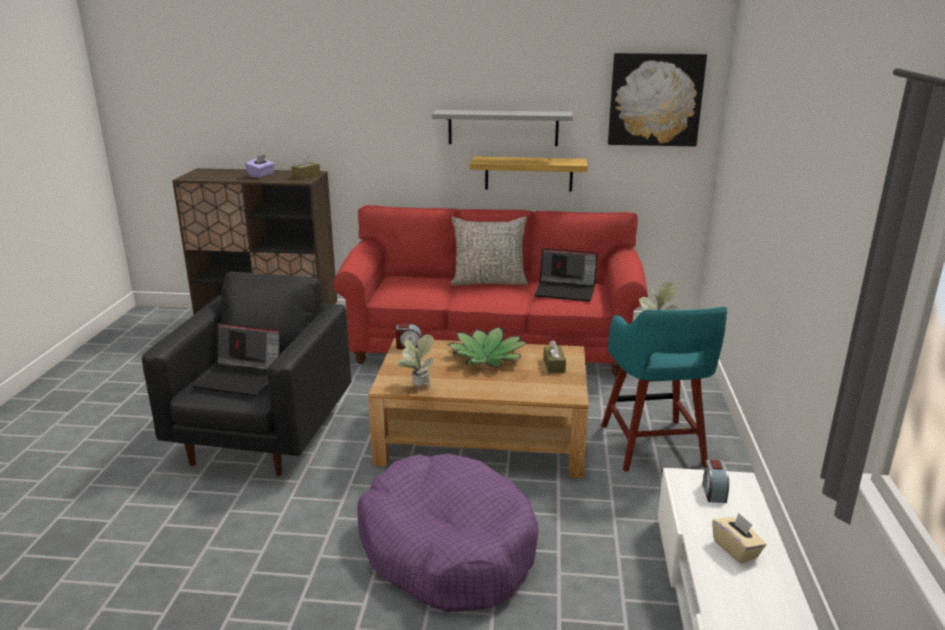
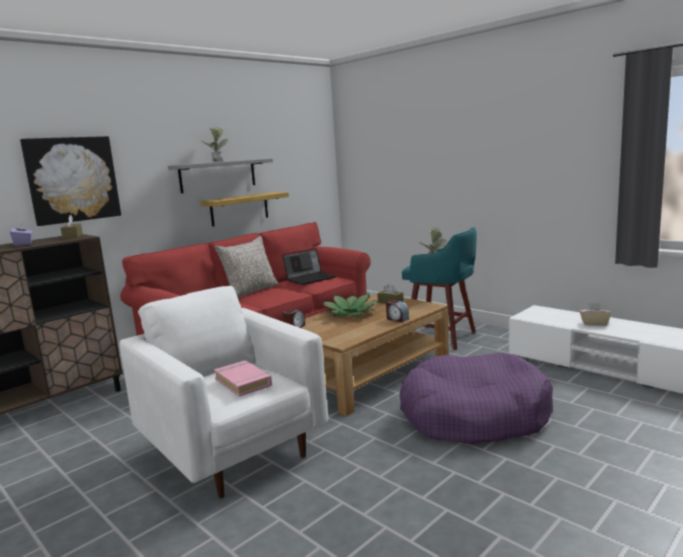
camera: 50 degrees left, 10 degrees down
(241, 379) = (243, 382): laptop -> pink book
(264, 435) = (233, 450): black armchair -> white armchair
(418, 388) = (359, 335): potted plant -> potted plant (217, 162)
(655, 100) = (303, 147): picture -> picture (72, 179)
(713, 492) = (542, 315): alarm clock -> alarm clock (397, 319)

